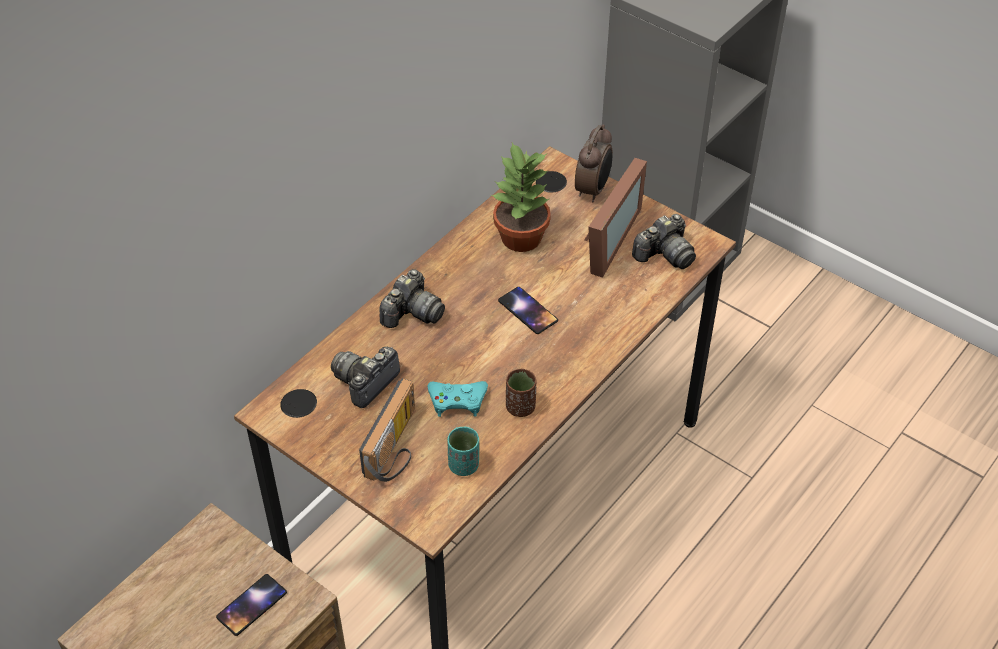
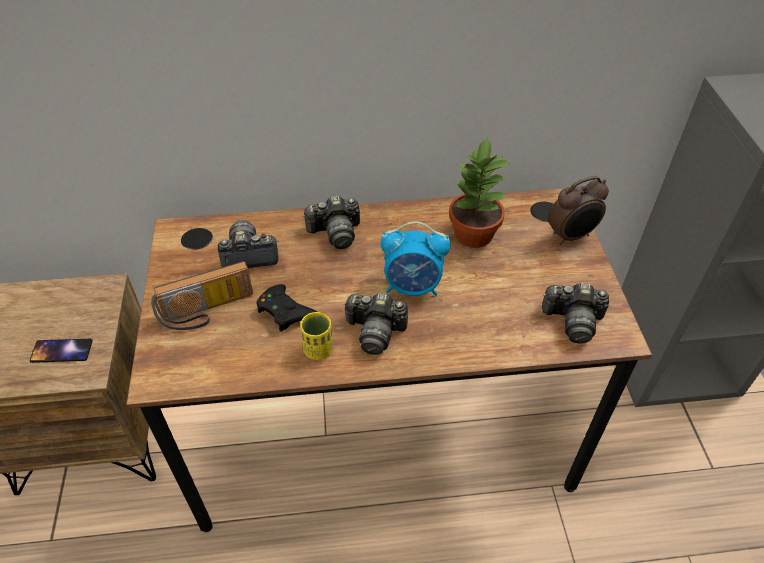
camera: 45 degrees right, 0 degrees up
(457, 400) = (285, 311): turquoise game controller -> black game controller
(463, 465) = (228, 359): turquoise cup -> none
(520, 407) = (318, 350): brown cup -> yellow cup
(528, 311) = (413, 286): phone -> alarm clock
(543, 363) = (375, 331): none -> camera
(603, 241) = (534, 277): picture frame -> none

